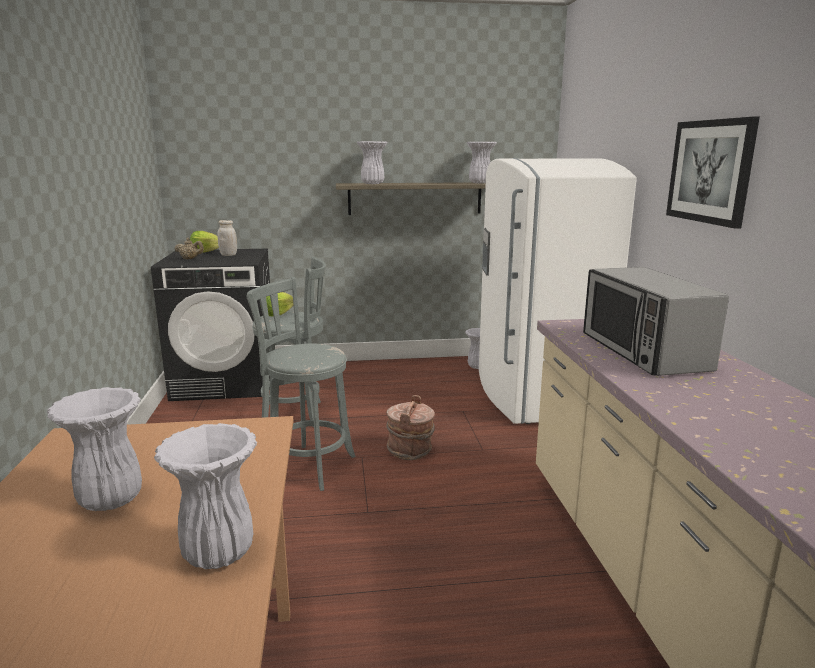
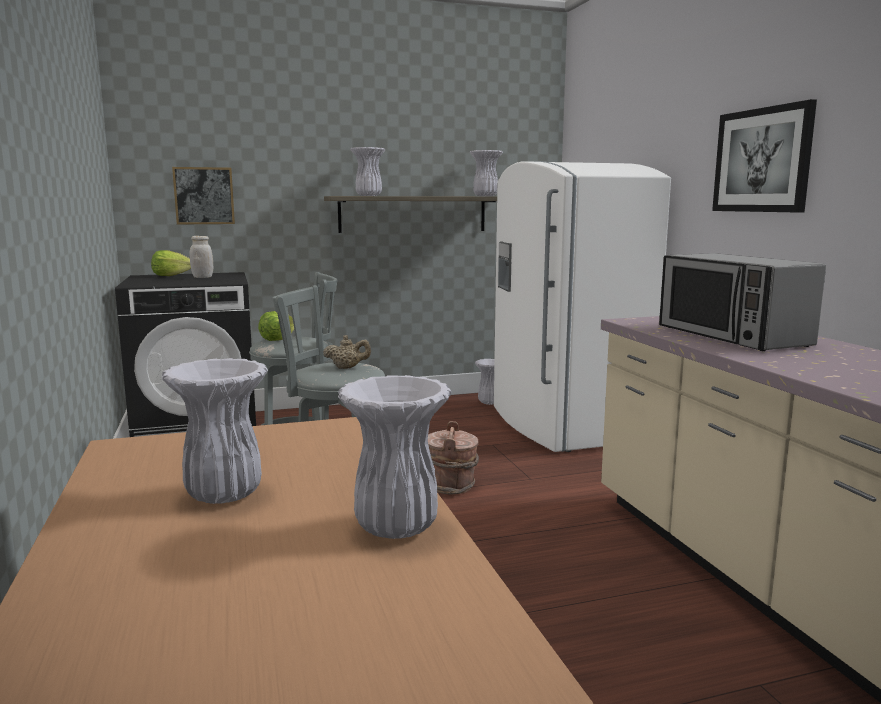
camera: 10 degrees left, 5 degrees down
(190, 259) = (158, 281): beige teapot -> beige teapot (347, 368)
(234, 183) = (204, 196): none -> picture

